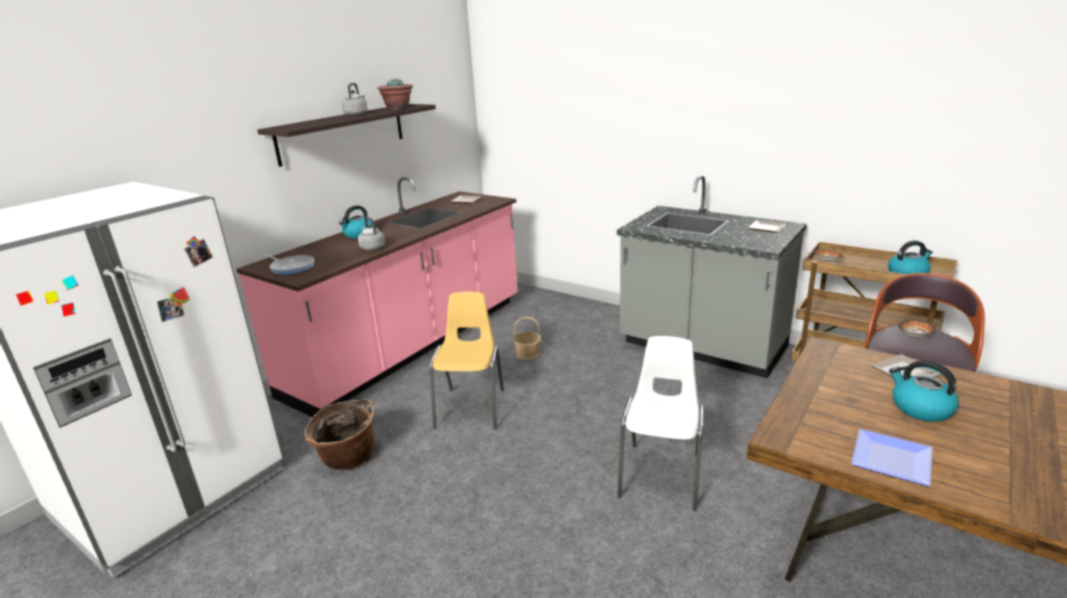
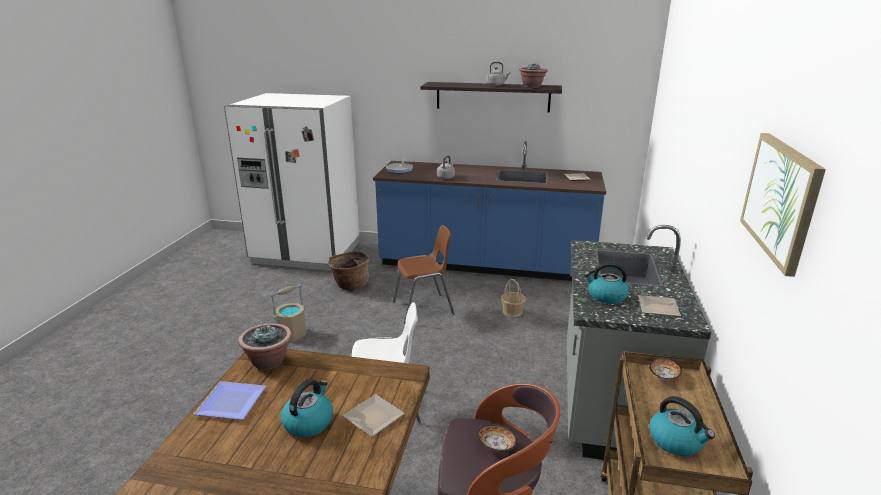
camera: 65 degrees right, 0 degrees up
(358, 234) = (468, 169): kettle -> kettle (606, 296)
(412, 345) = (485, 265): pink counter -> blue counter
(440, 541) = (292, 334): none -> beige bucket
(471, 408) = (424, 308): yellow chair -> brown chair
(797, 429) = (268, 362): none -> potted plant
(884, 96) = (780, 199): none -> picture

